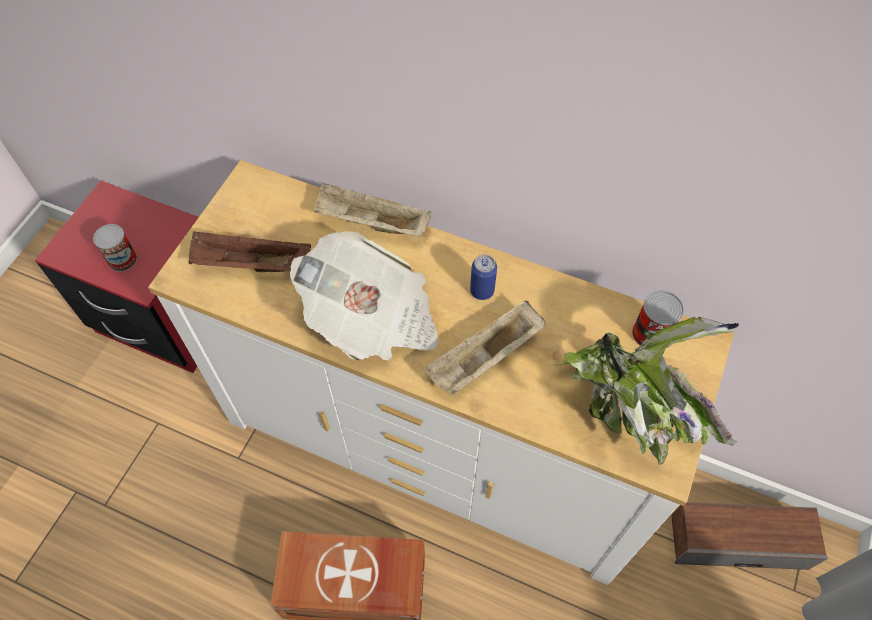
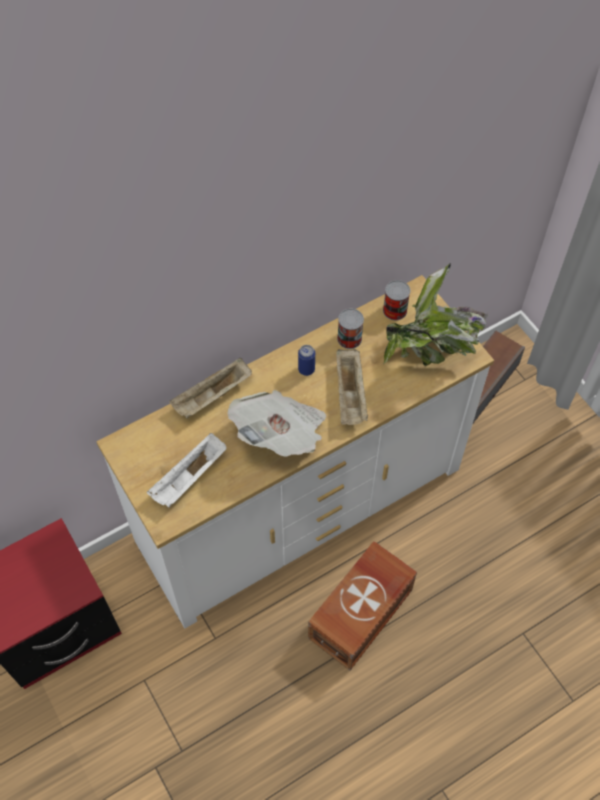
camera: 55 degrees left, 0 degrees up
(122, 259) = (46, 592): can -> can (349, 338)
(251, 265) = (189, 478): brown tray -> white tray

